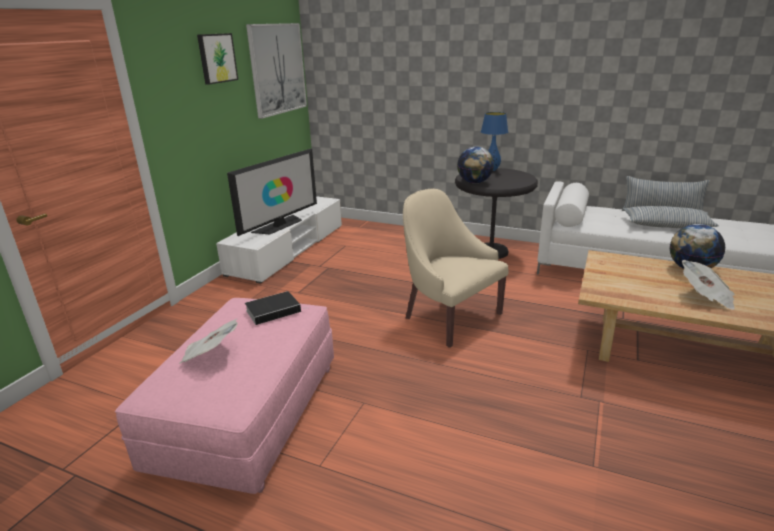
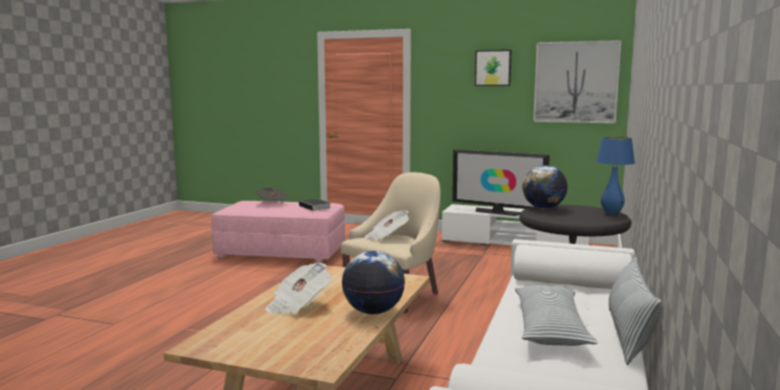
camera: 85 degrees right, 15 degrees down
(452, 265) = (387, 236): none -> newspaper

